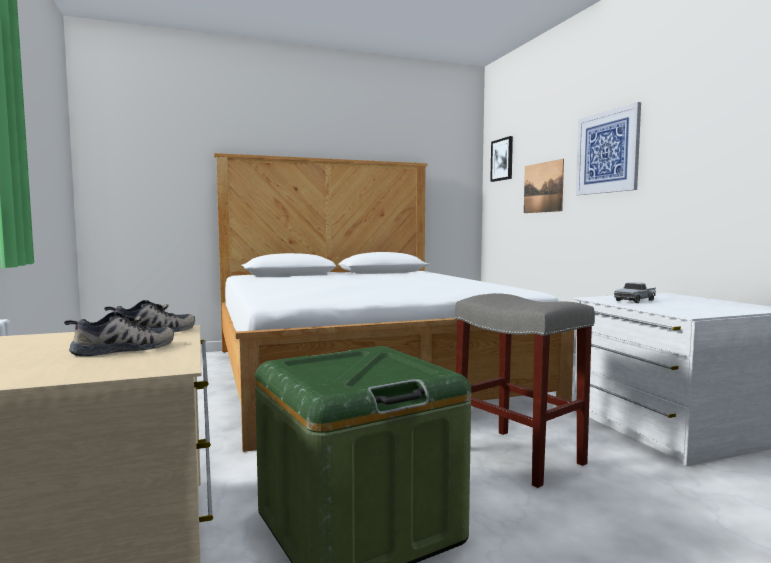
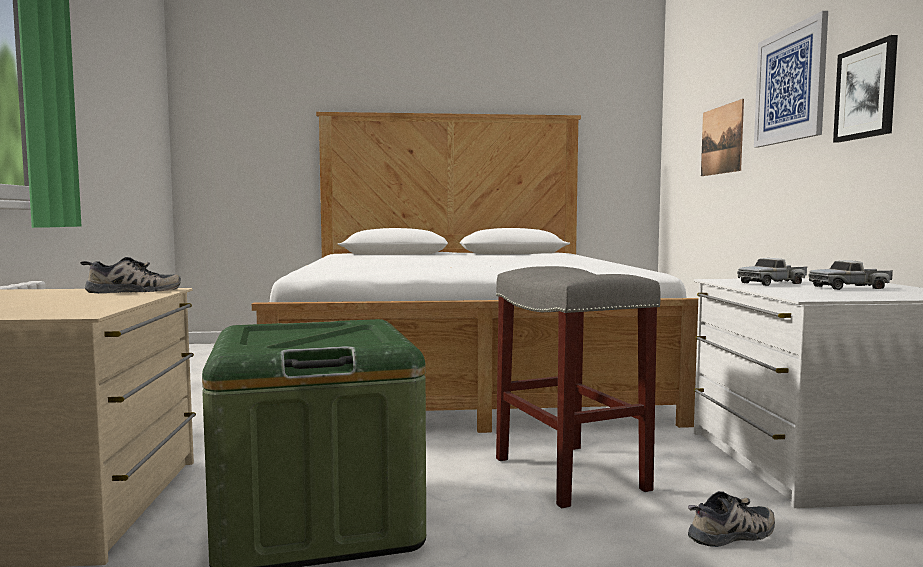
camera: 15 degrees right, 0 degrees up
(124, 349) = (74, 301): shoe -> shoe (733, 534)
(502, 159) = (681, 106): picture -> picture (866, 92)
(692, 303) = (850, 287): none -> toy truck

